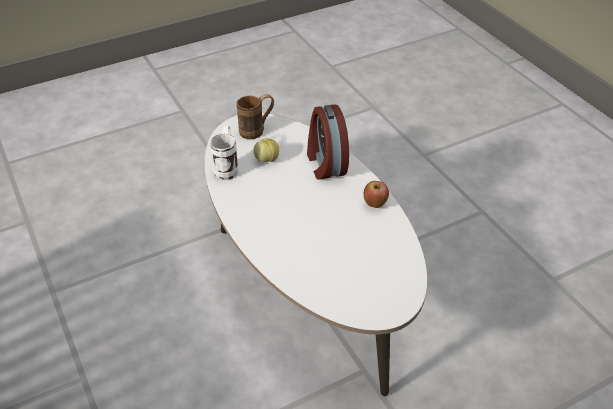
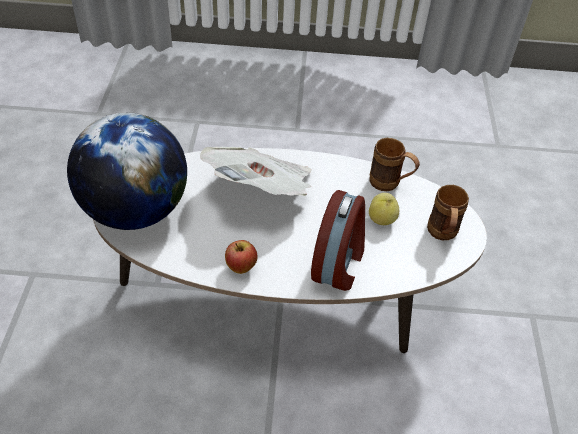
camera: 120 degrees right, 5 degrees up
(227, 167) = (390, 185): white mug -> brown mug
(294, 228) = (262, 190): none -> newspaper
(325, 163) = (339, 263): alarm clock -> alarm clock turned 90 degrees clockwise
(384, 289) = (136, 211): none -> globe

